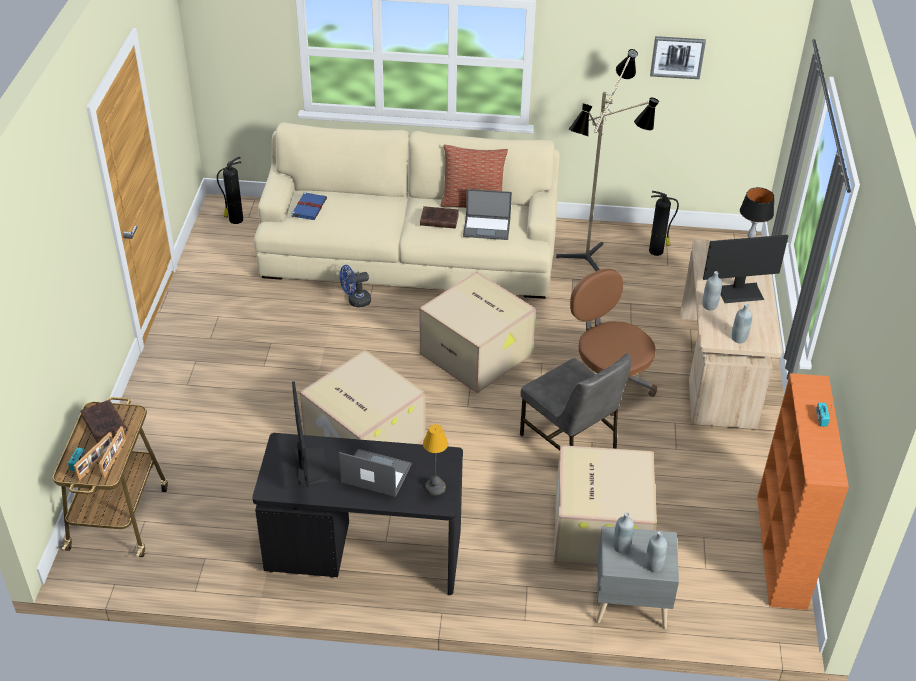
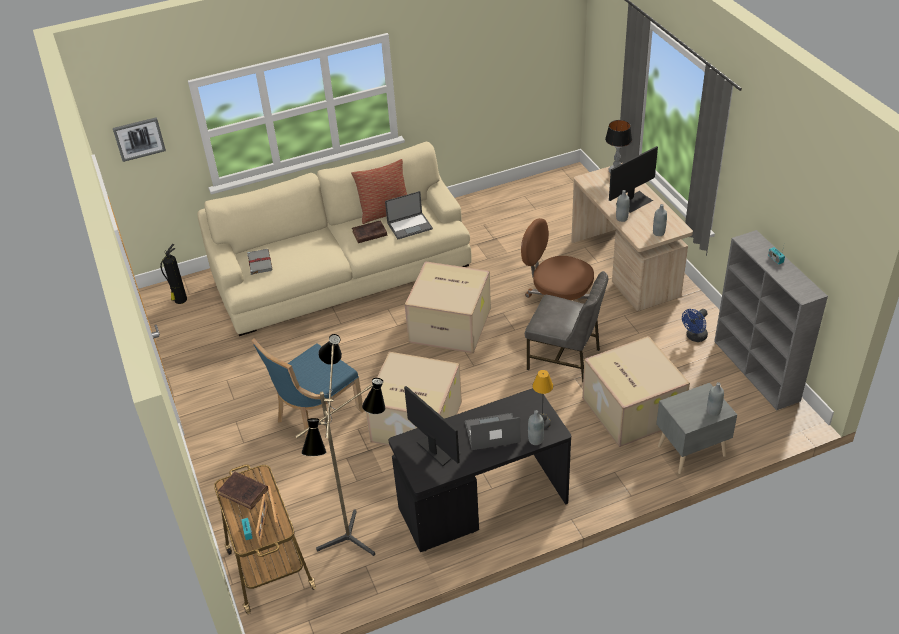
camera: 25 degrees left, 0 degrees up
(272, 389) = (316, 416): none -> blue chair
(309, 207) = (259, 262): blue book -> grey book
(355, 301) = (328, 324): blue fan -> blue fan (694, 337)
(592, 261) = (481, 226): floor lamp -> floor lamp (356, 538)
(621, 547) = (683, 408): grey bottle -> grey bottle (535, 440)
(657, 251) = (520, 202): fire extinguisher -> none
(677, 57) = (500, 46): picture -> picture (139, 138)
(781, 552) = (757, 371): orange bookcase -> grey bookcase

